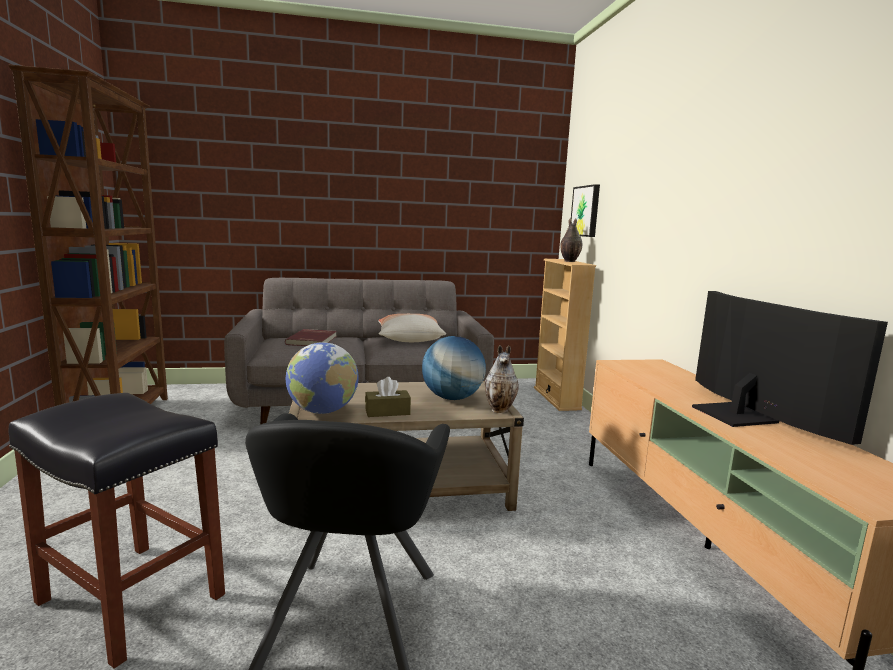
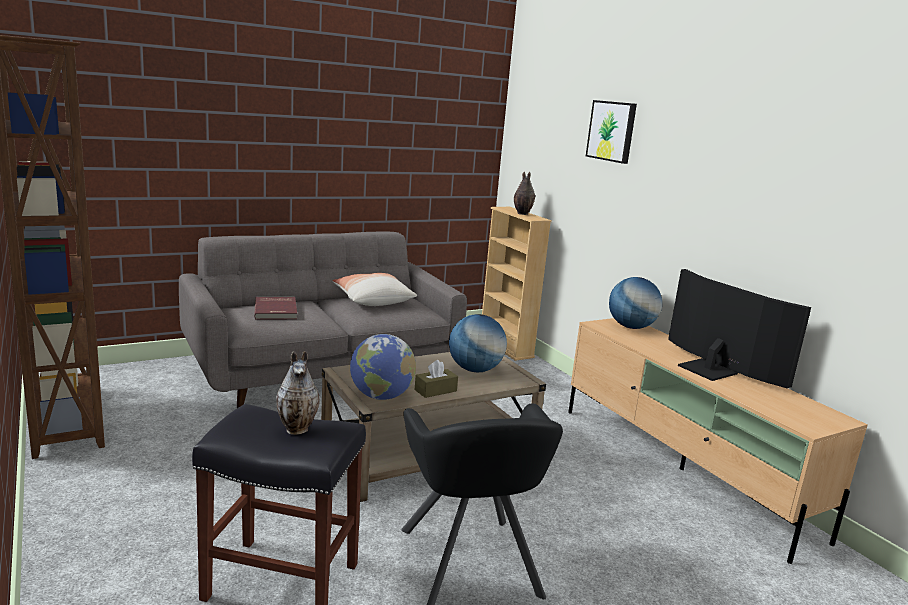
camera: 20 degrees left, 5 degrees up
(500, 410) = (523, 378): vase -> vase (298, 429)
(586, 211) = (535, 162): picture -> picture (612, 131)
(657, 368) = (631, 327): none -> globe

